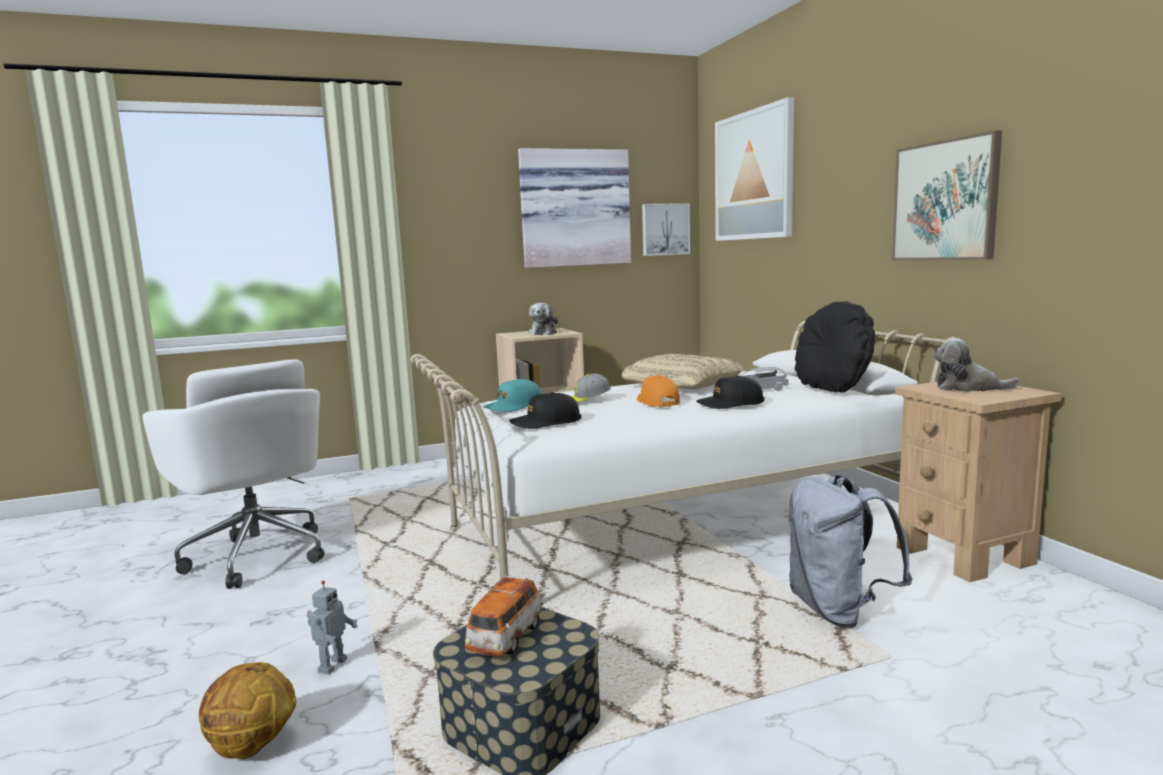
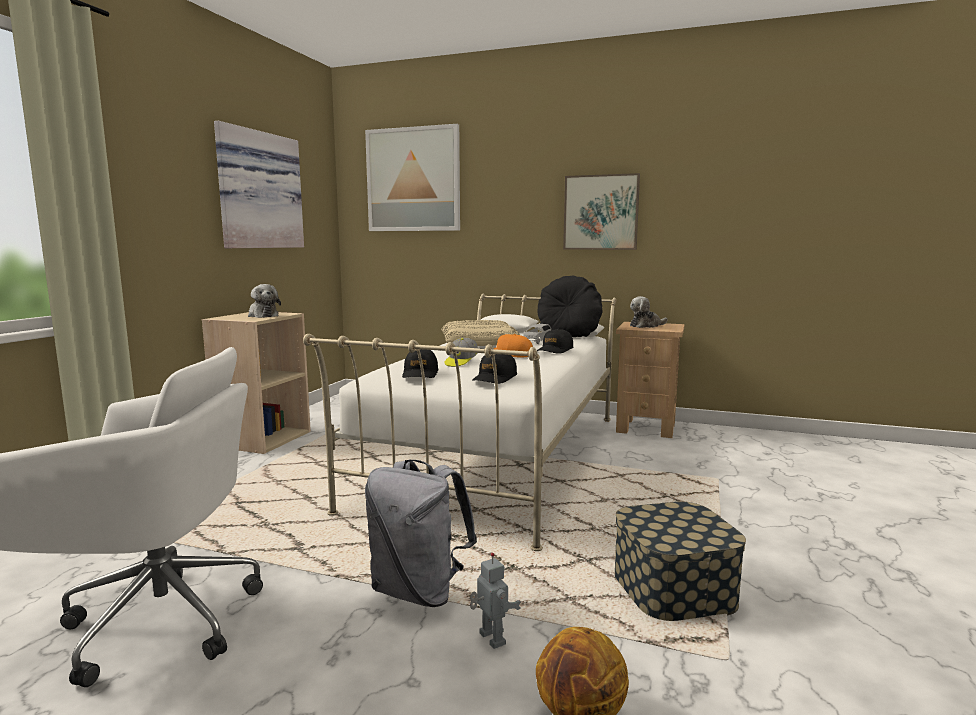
camera: 50 degrees left, 0 degrees up
(505, 638) = (668, 526): toy car -> none
(514, 406) = (420, 374): turquoise cap -> black cap
(665, 229) = (319, 218): picture -> none
(838, 611) = (660, 469): grey backpack -> grey backpack (419, 591)

